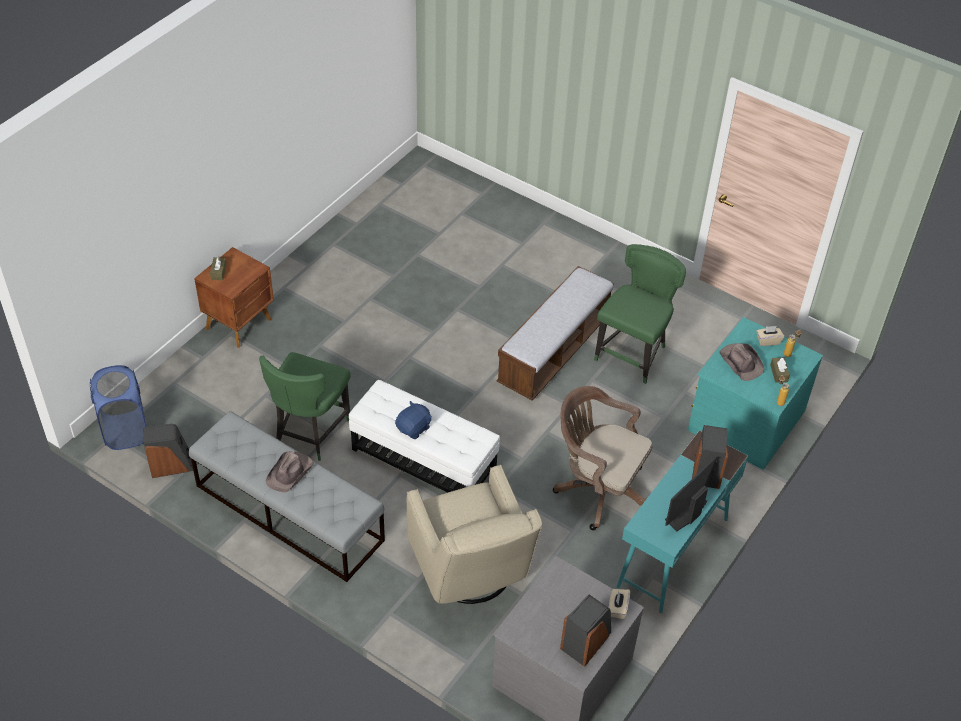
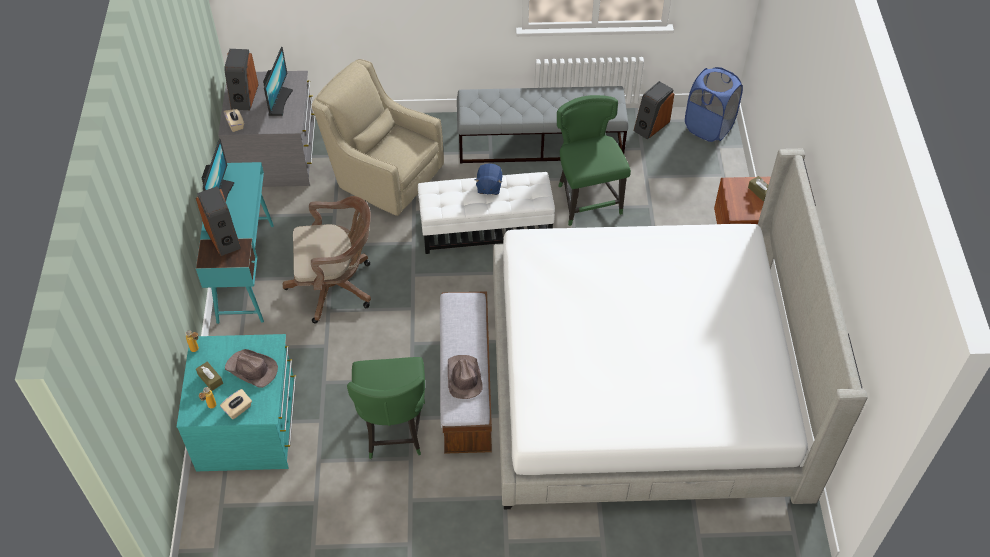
camera: 145 degrees right, 5 degrees up
(290, 473) = (538, 107): brown hat -> brown hat (463, 378)
(421, 282) = (644, 382): none -> bed
(553, 609) = (279, 101): none -> monitor

